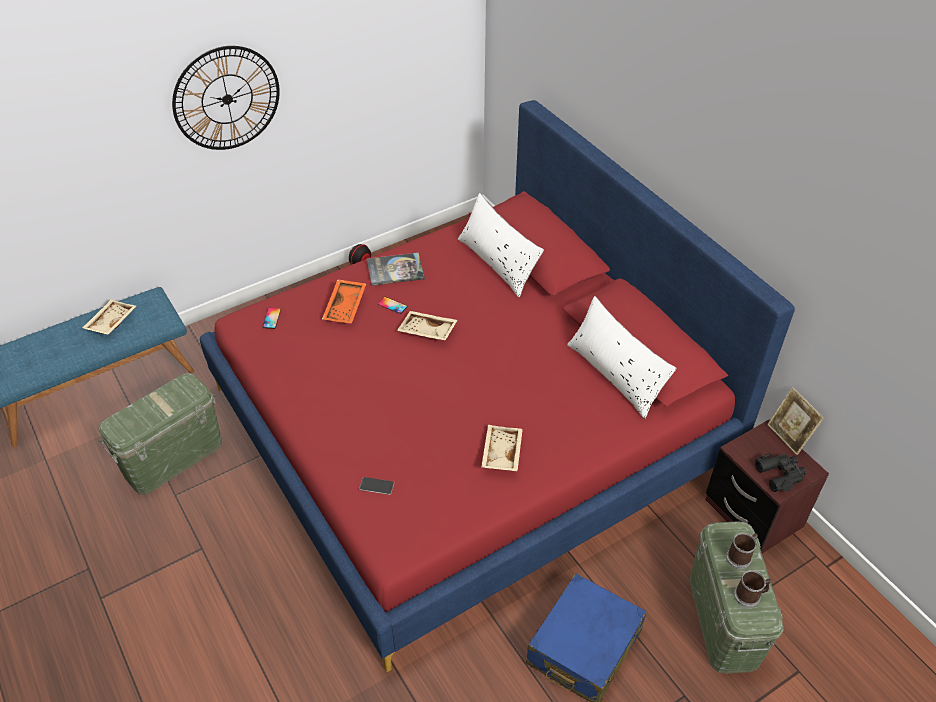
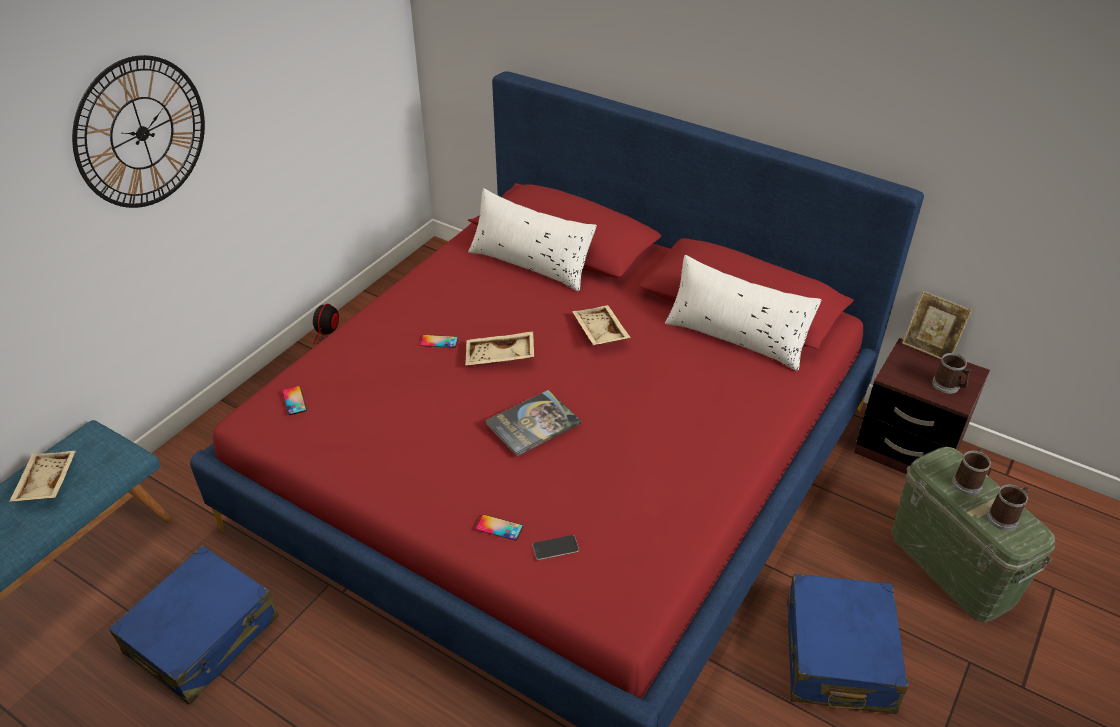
camera: 25 degrees left, 5 degrees down
(173, 457) = (203, 636): green storage box -> blue suitcase
(346, 307) = (384, 359): orange tray -> none
(349, 457) = (499, 527): none -> phone
(395, 270) = (416, 303): book -> book (533, 423)
(500, 453) = (674, 458): beige tray -> beige tray (599, 332)
(780, 474) = (948, 386): black binoculars -> mug

